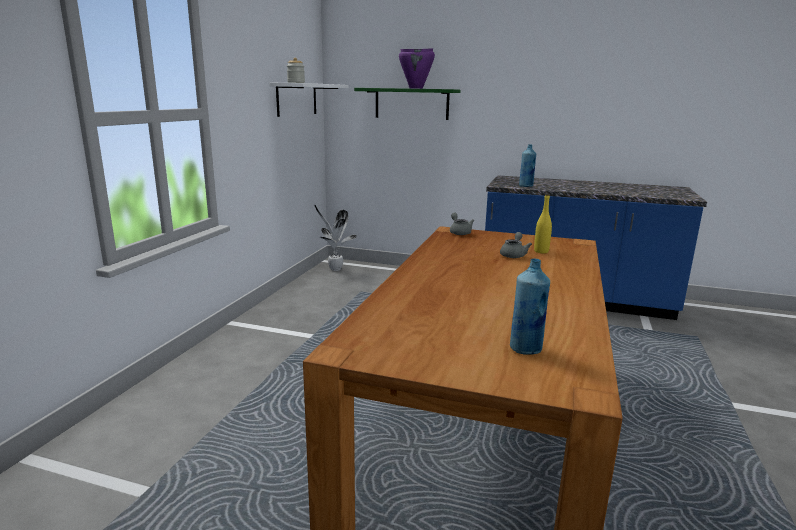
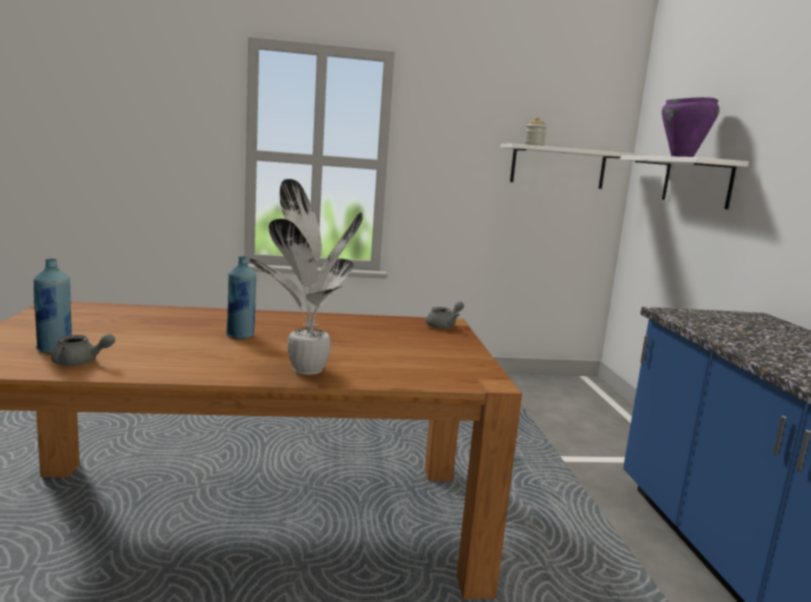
camera: 65 degrees right, 5 degrees down
(334, 269) = (568, 385): potted plant -> potted plant (306, 368)
(411, 103) = (696, 182): green shelf -> white shelf
(514, 254) = (371, 348): grey teapot -> grey teapot (80, 363)
(526, 186) = (701, 324): blue bottle -> blue bottle (240, 336)
(541, 251) = (405, 360): yellow bottle -> none

